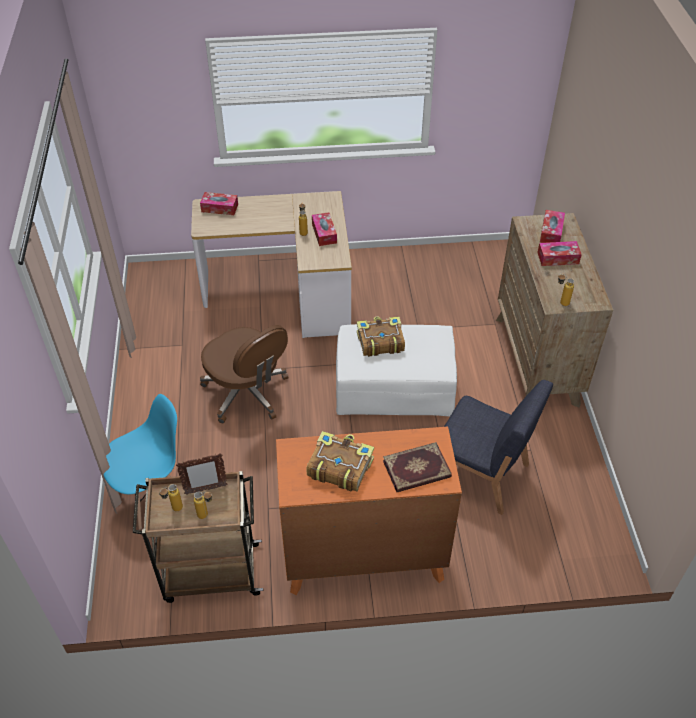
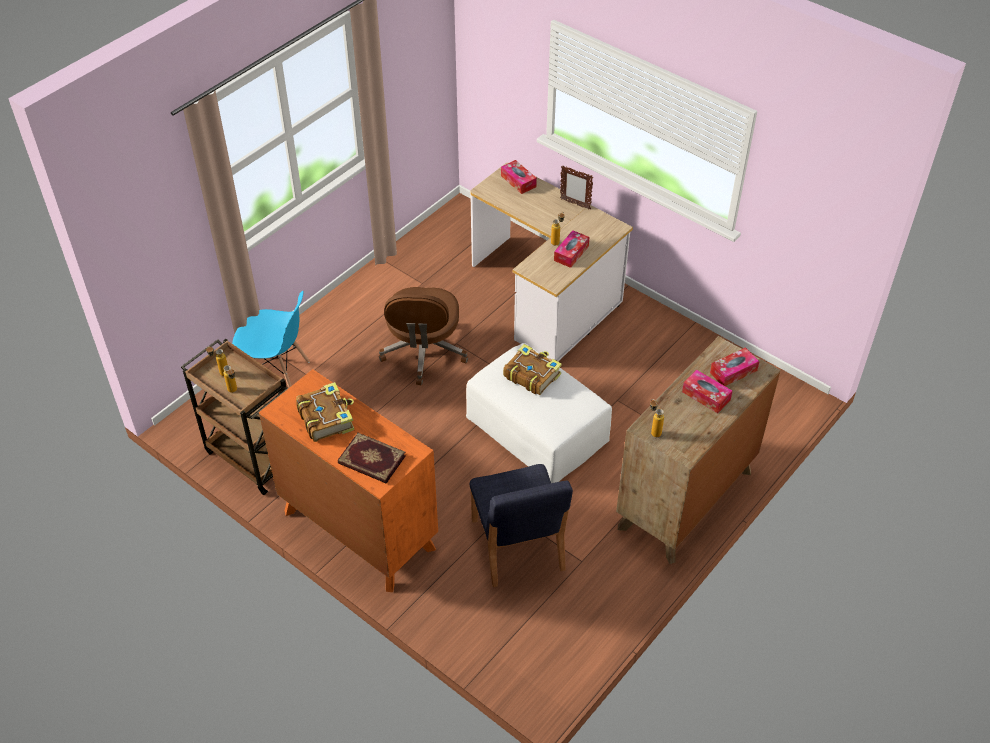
camera: 45 degrees right, 0 degrees up
(205, 489) = (253, 375): picture frame -> picture frame (575, 204)

